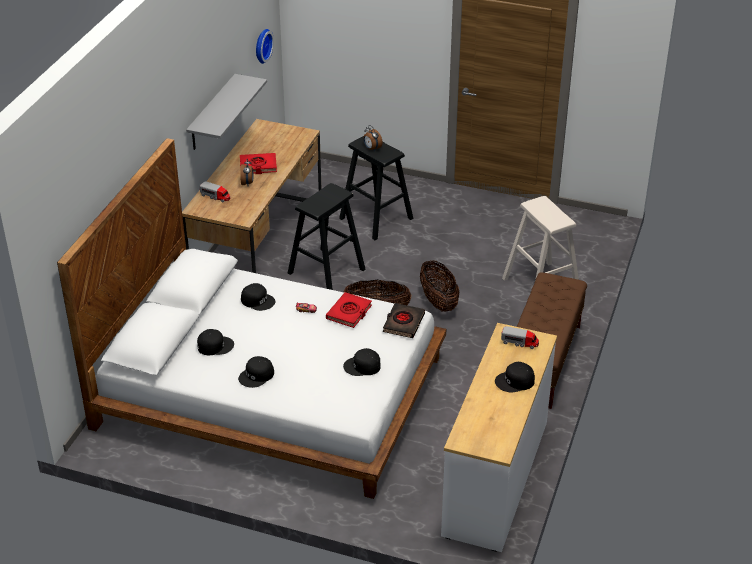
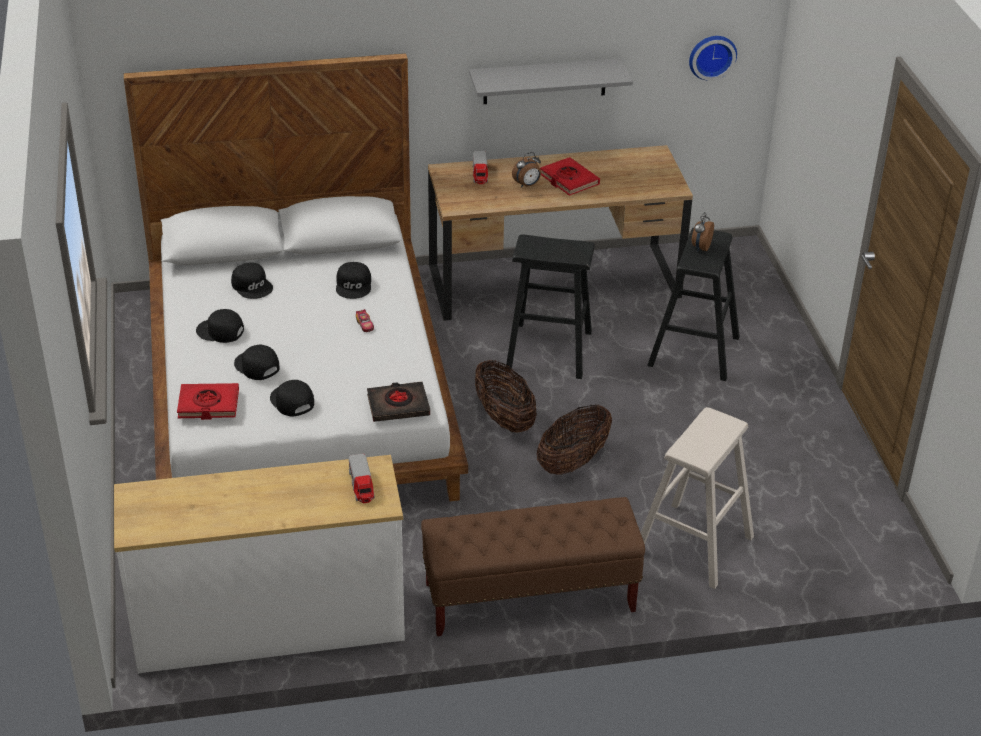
camera: 60 degrees right, 0 degrees up
(349, 312) = (385, 357): red book -> red book (208, 405)
(515, 381) = (278, 505): black cap -> black cap (256, 366)

